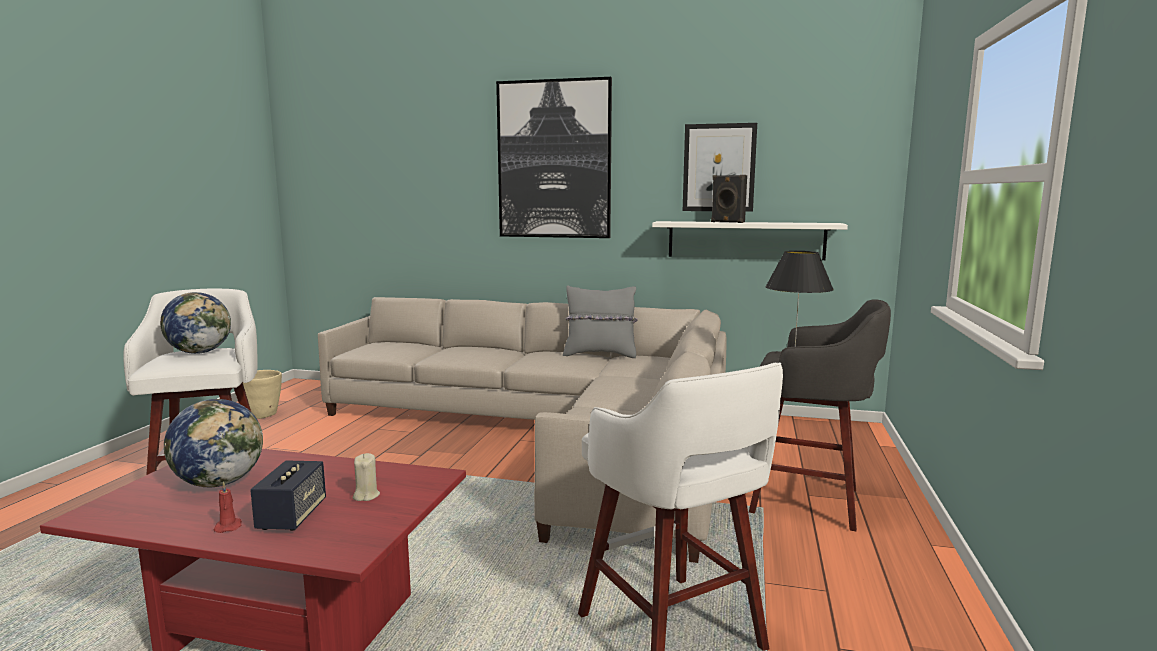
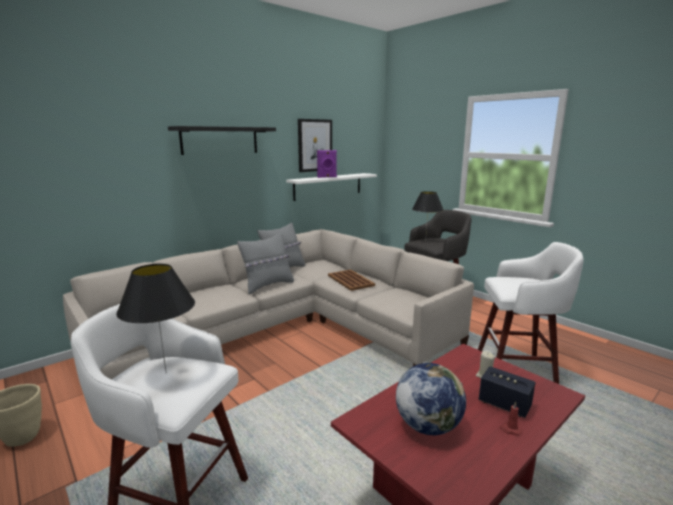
camera: 55 degrees left, 5 degrees up
(200, 352) = (166, 372): globe -> black table lamp
(538, 362) = (268, 285): none -> grey pillow
(554, 160) = (220, 140): picture -> black shelf
(626, 385) = (350, 280): none -> brown tray
(727, 222) = (327, 177): black speaker -> purple speaker

